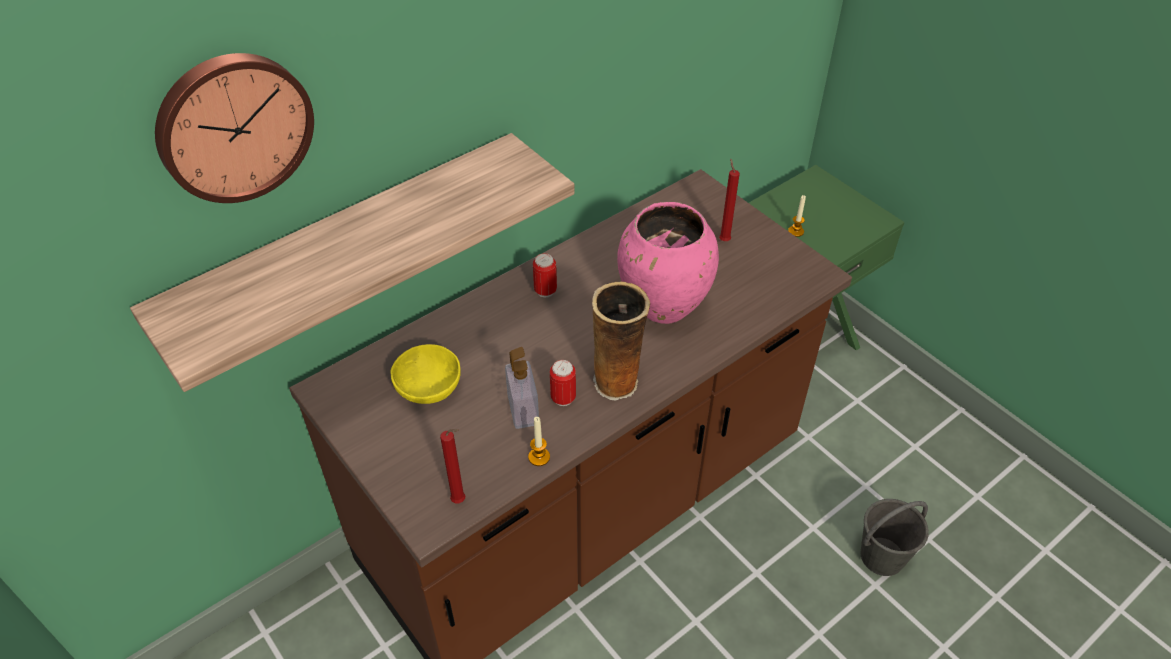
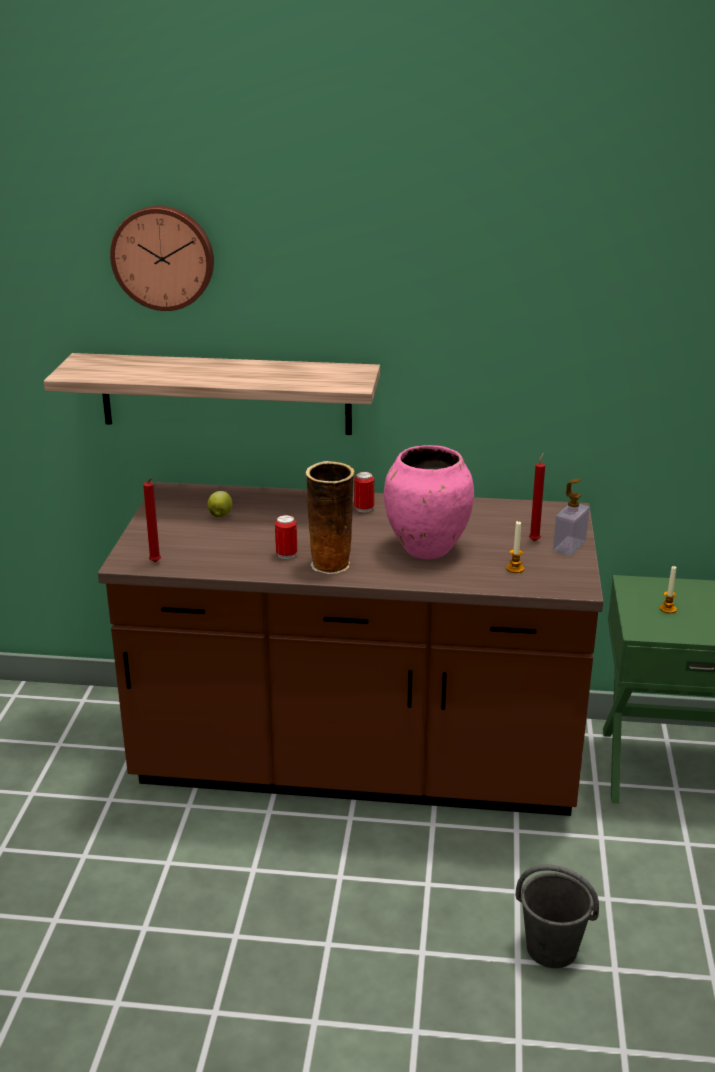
camera: 45 degrees right, 20 degrees down
(428, 389) = (220, 515): yellow bowl -> apple
(523, 410) = (255, 548): soap dispenser -> soap dispenser (569, 546)
(539, 457) = (227, 569): candle -> candle (515, 568)

